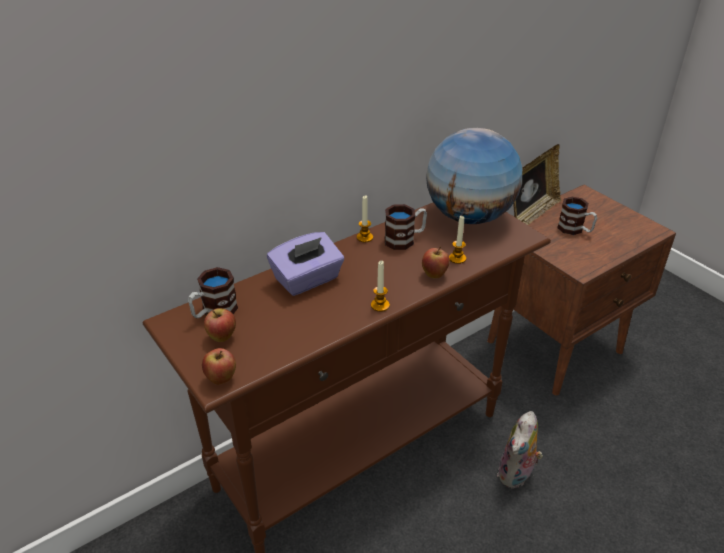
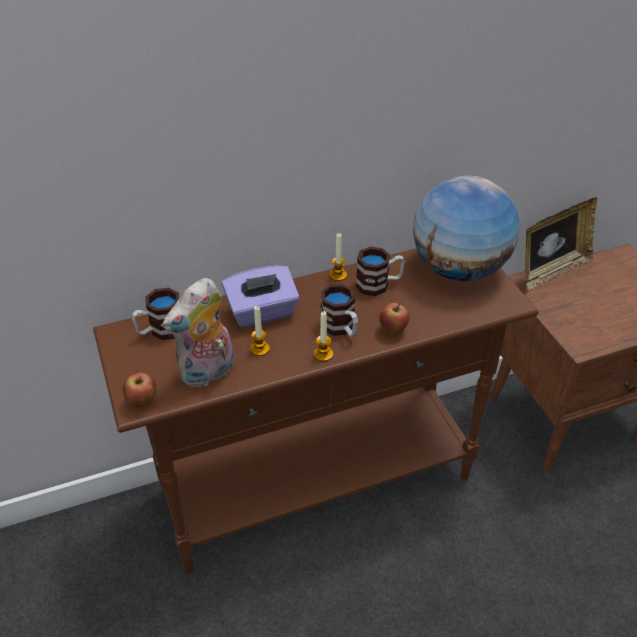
camera: 15 degrees right, 5 degrees up
(222, 337) = (158, 359): apple -> none
(457, 258) = (425, 316): candle -> candle (259, 349)
(517, 475) = (471, 548): plush toy -> plush toy (208, 373)
(575, 230) = (594, 297): mug -> mug (341, 328)

